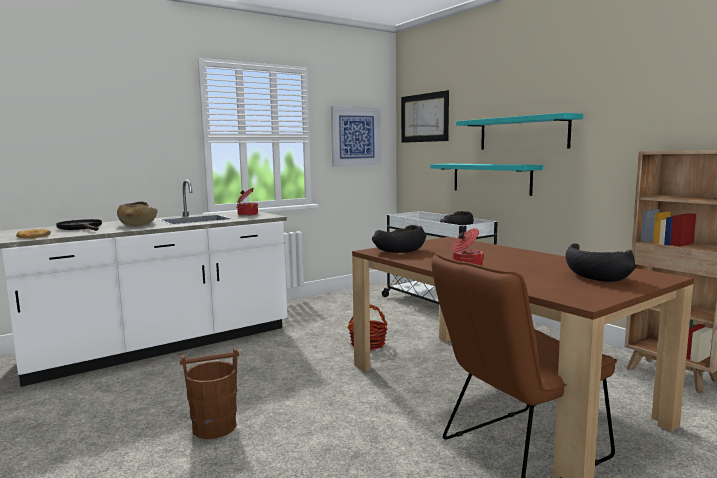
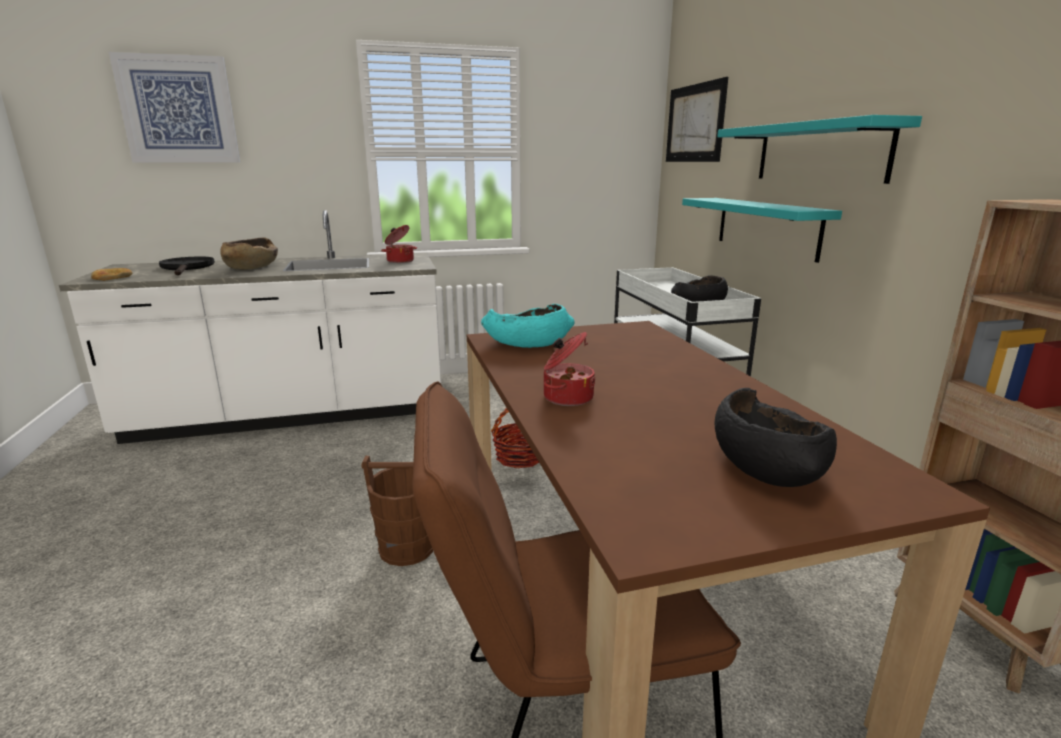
camera: 20 degrees right, 10 degrees up
(215, 427) = (228, 551): brown bucket -> brown bucket (407, 548)
(355, 136) = (594, 152): picture -> picture (178, 110)
(399, 251) = (527, 344): black bowl -> turquoise bowl

